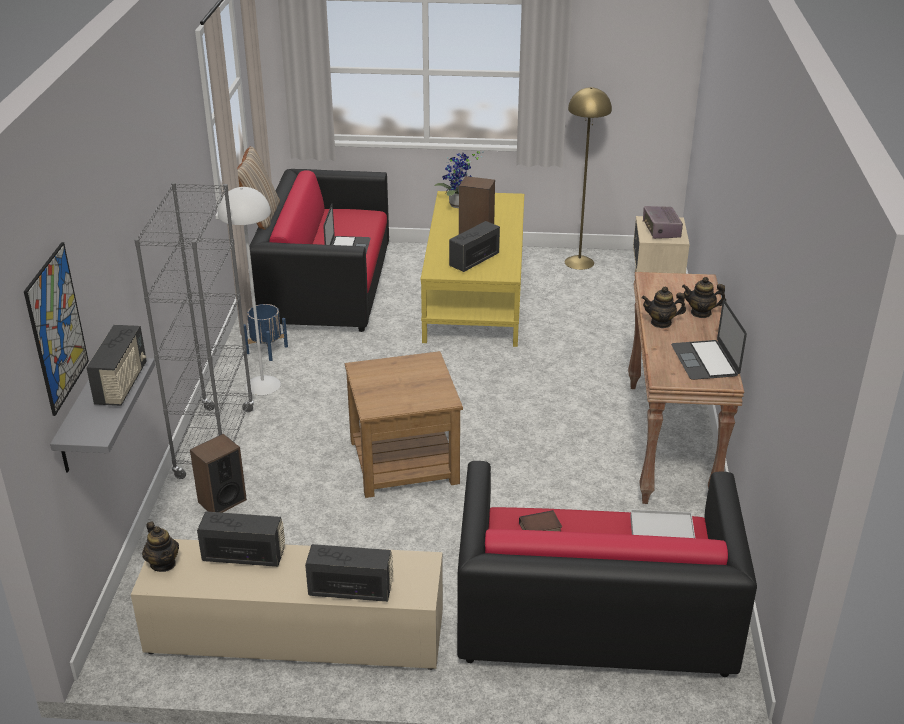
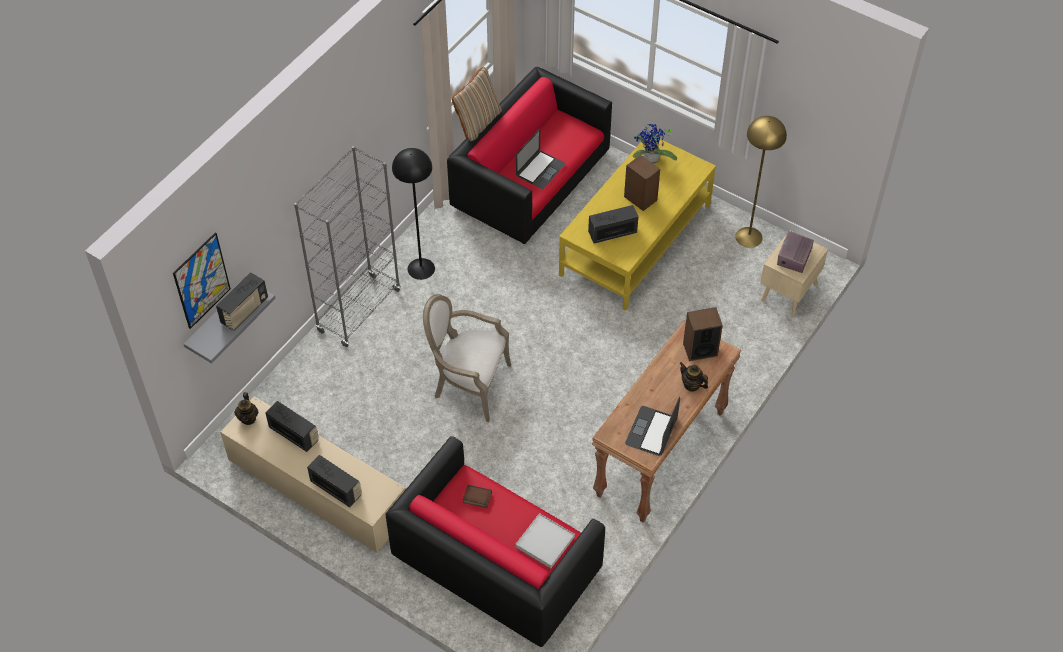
camera: 30 degrees right, 20 degrees up
(222, 501) = (335, 364): speaker -> speaker (700, 349)
(262, 385) = (421, 268): white floor lamp -> black floor lamp
(266, 350) = (444, 233): blue planter -> none
(404, 461) = (468, 384): brown side table -> armchair
(661, 323) = (654, 381): teapot -> none

